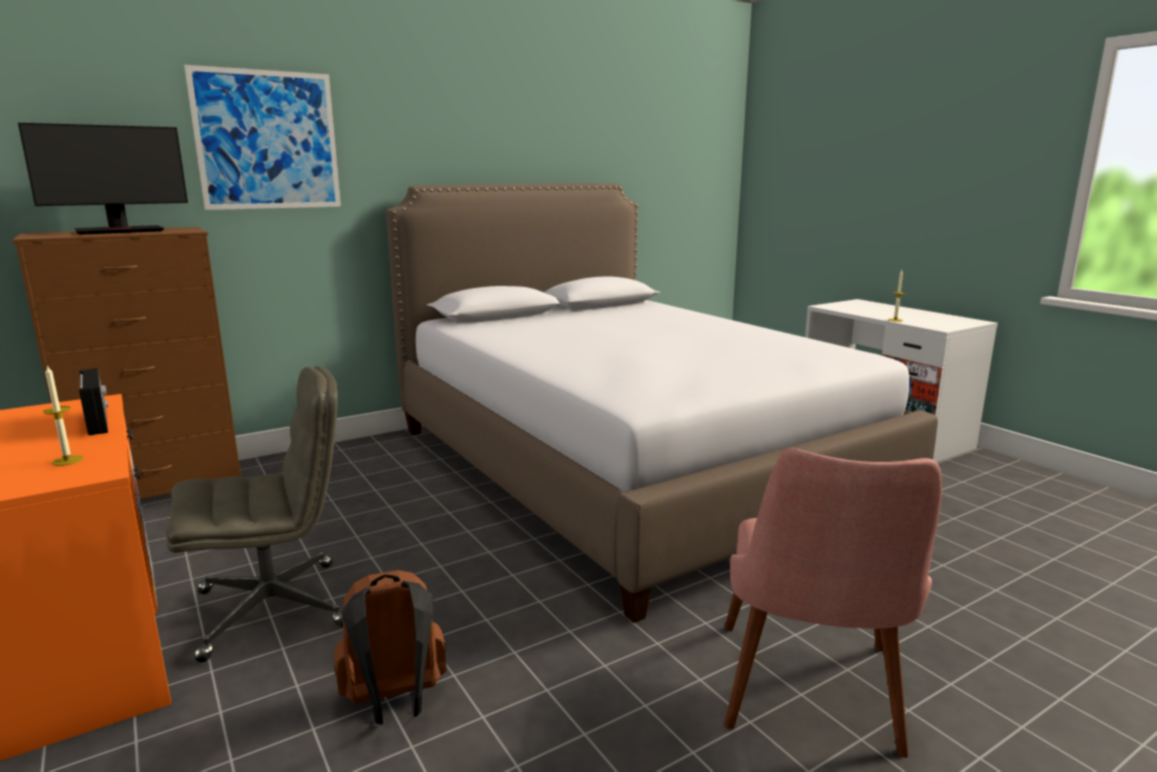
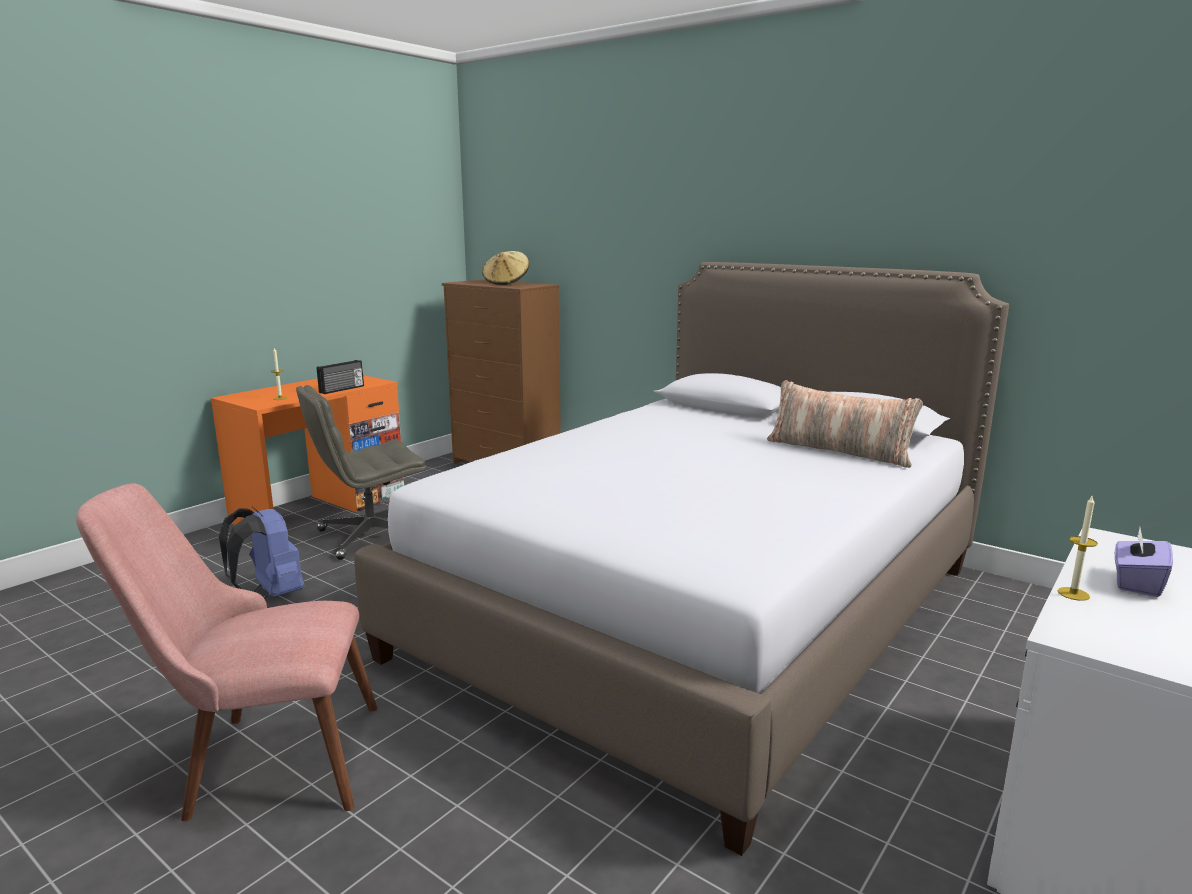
camera: 70 degrees right, 0 degrees up
(119, 231) = (506, 283): monitor -> beige hat
(267, 140) = (609, 218): picture -> none
(274, 607) = (370, 537): grey office chair -> grey office chair turned 105 degrees clockwise
(395, 703) = (270, 595): brown backpack -> blue backpack
(647, 313) = (839, 451): none -> pillow
(881, 312) = (1136, 583): none -> purple tissue box

